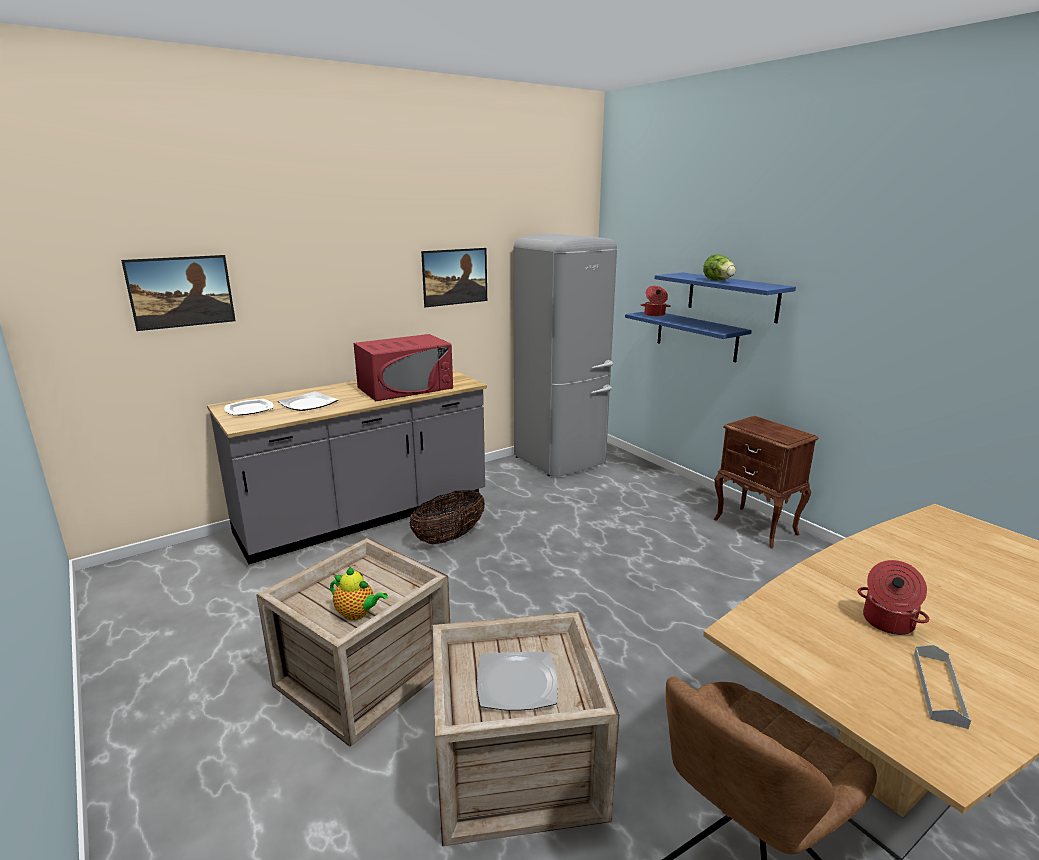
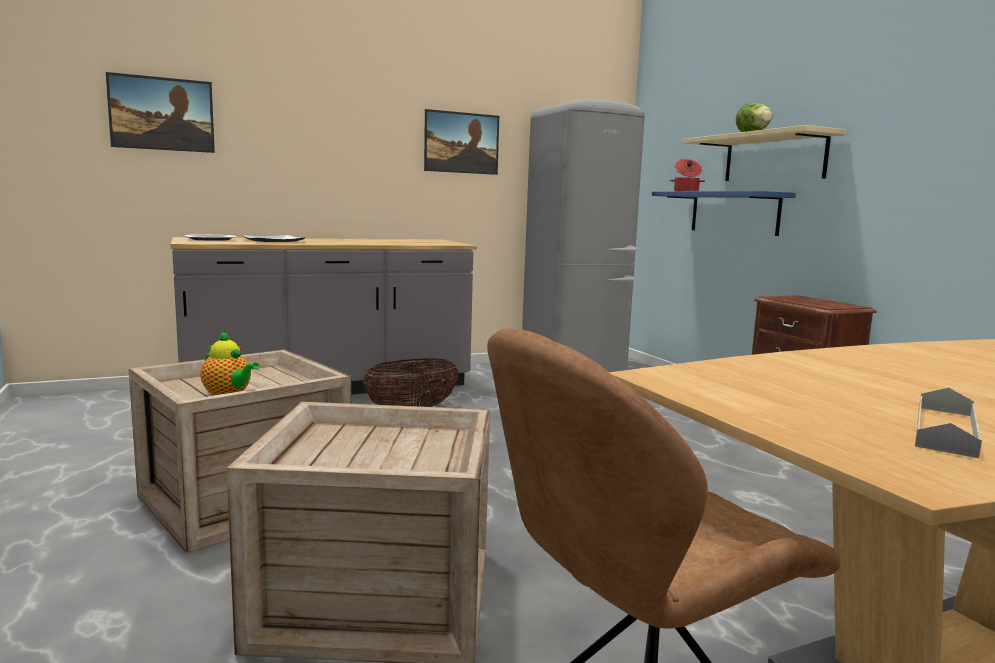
camera: 10 degrees right, 10 degrees down
(405, 387) = (386, 242): red microwave -> none
(516, 684) = (370, 455): plate -> none
(732, 297) = (774, 158): blue shelf -> beige shelf
(887, 622) = (890, 388): cooking pot -> none

